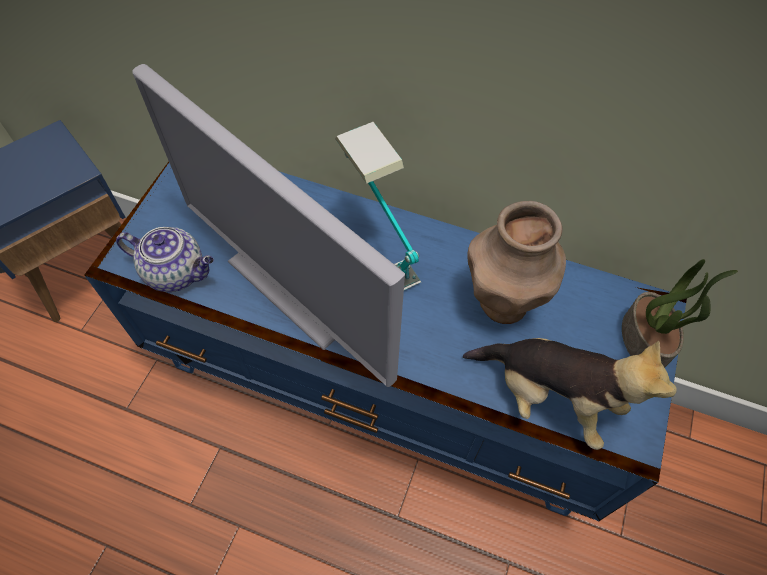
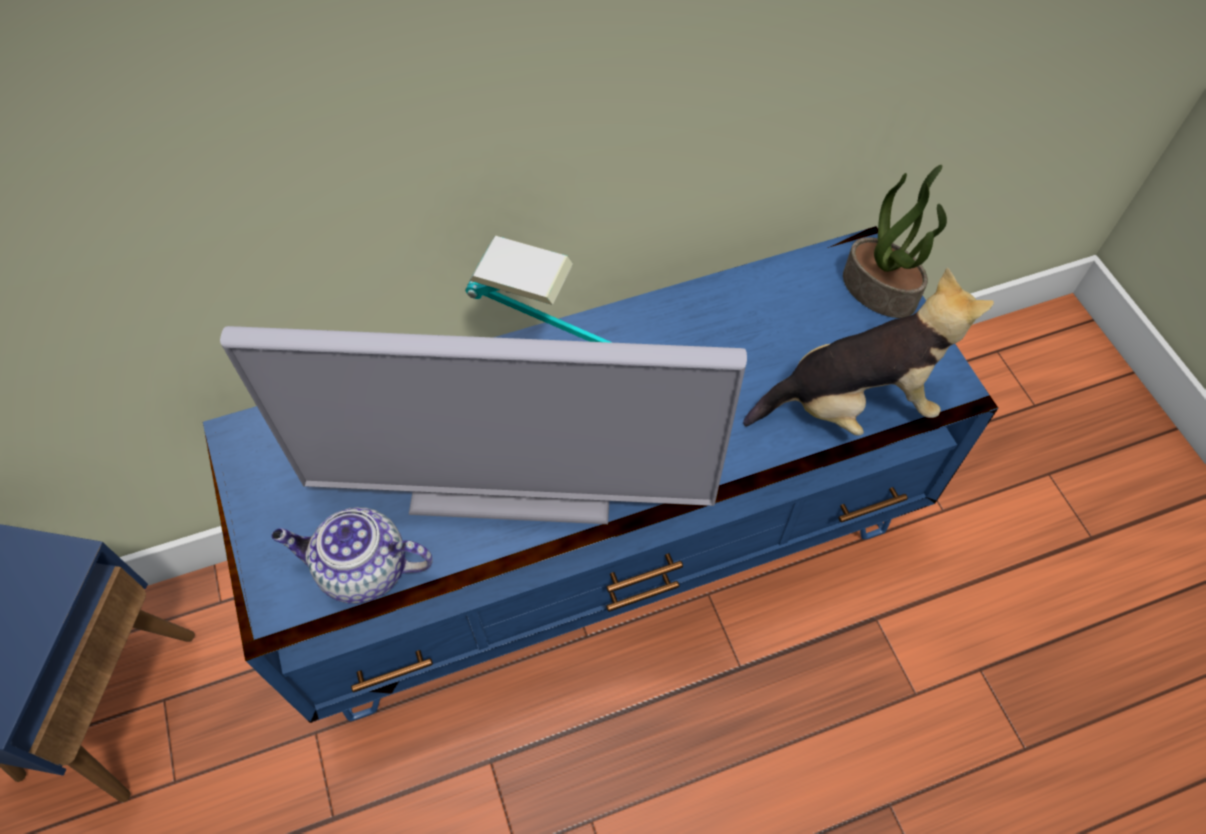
camera: 40 degrees left, 0 degrees up
(177, 272) = (361, 570): teapot -> teapot turned 150 degrees counterclockwise
(503, 301) = (730, 345): brown vase -> none

